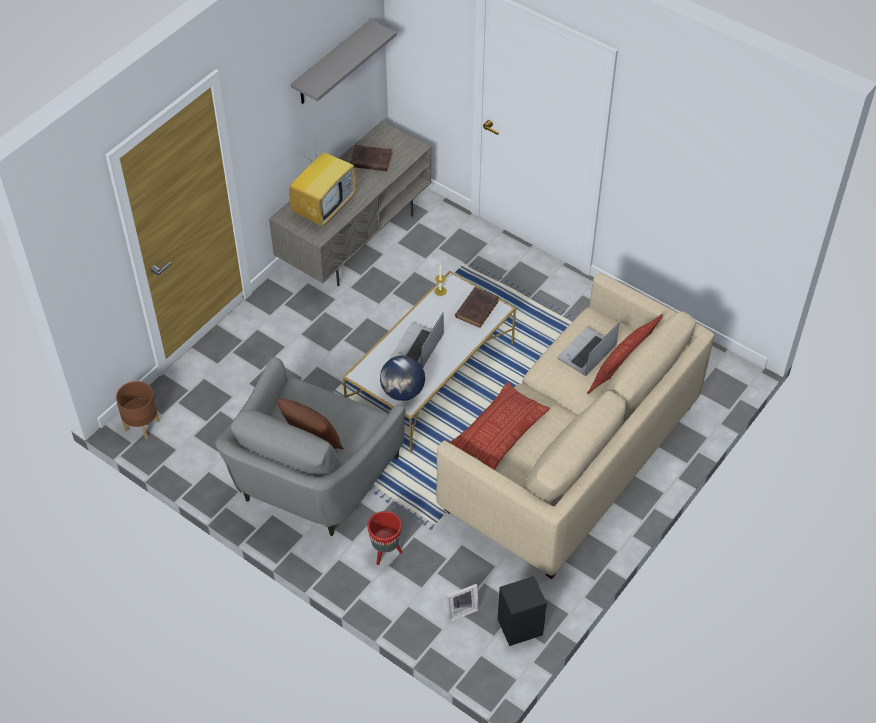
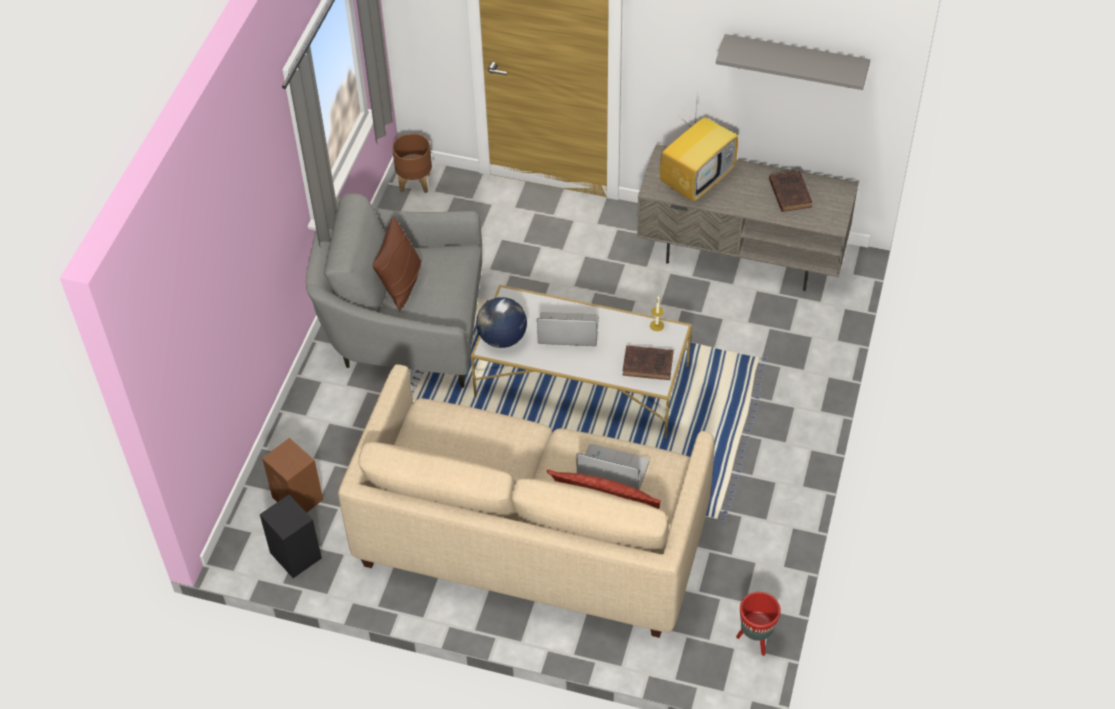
camera: 70 degrees right, 0 degrees up
(324, 207) = (697, 180): television -> television turned 60 degrees counterclockwise
(385, 552) = (343, 415): red planter -> red planter (755, 639)
(461, 610) = (298, 499): picture frame -> brown speaker
(499, 431) = (467, 425): pillow -> none

